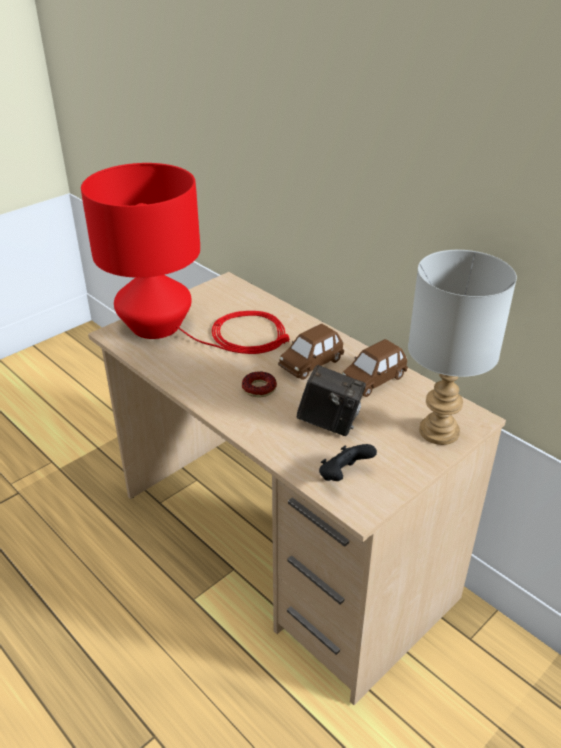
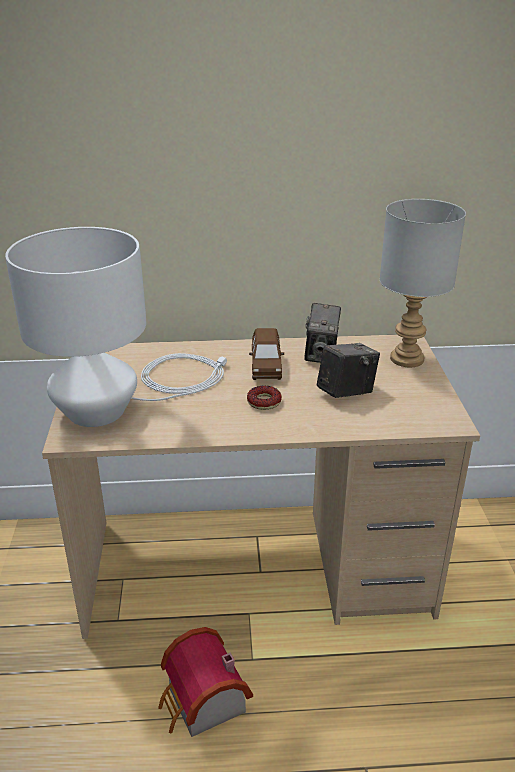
camera: 50 degrees left, 5 degrees down
(130, 597) = (203, 704): none -> toy house
(191, 328) = (131, 396): red table lamp -> white table lamp
(343, 476) = (411, 414): black game controller -> none
(373, 381) = (321, 355): brown toy car -> camera

